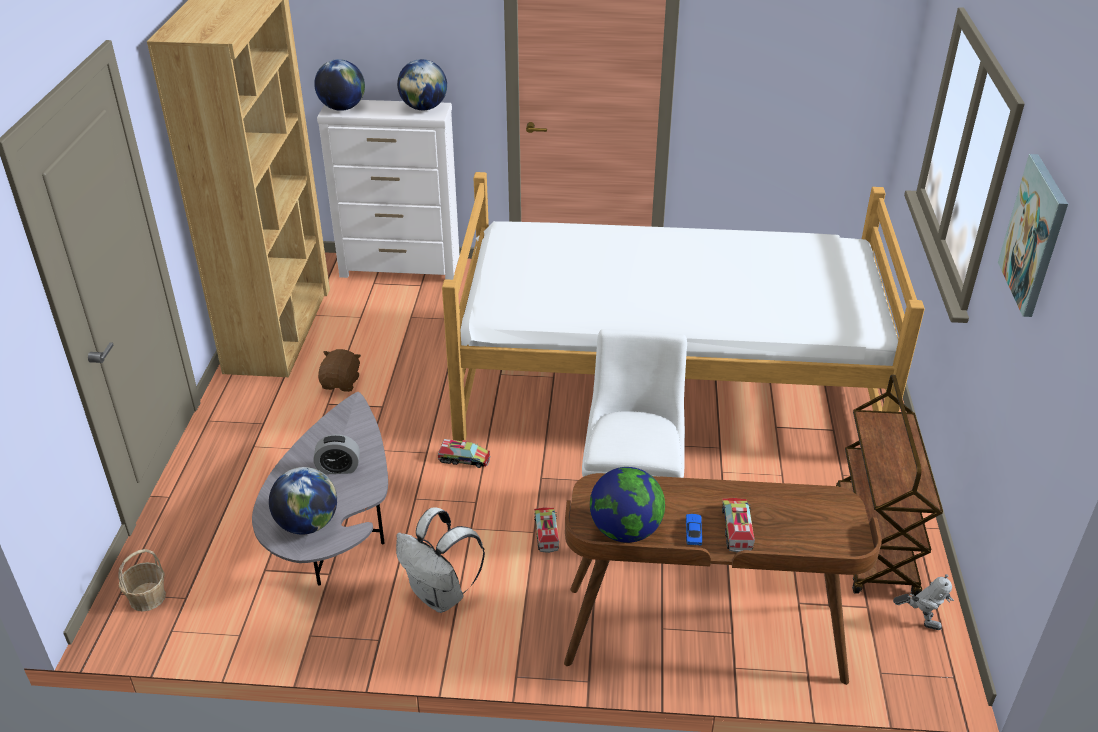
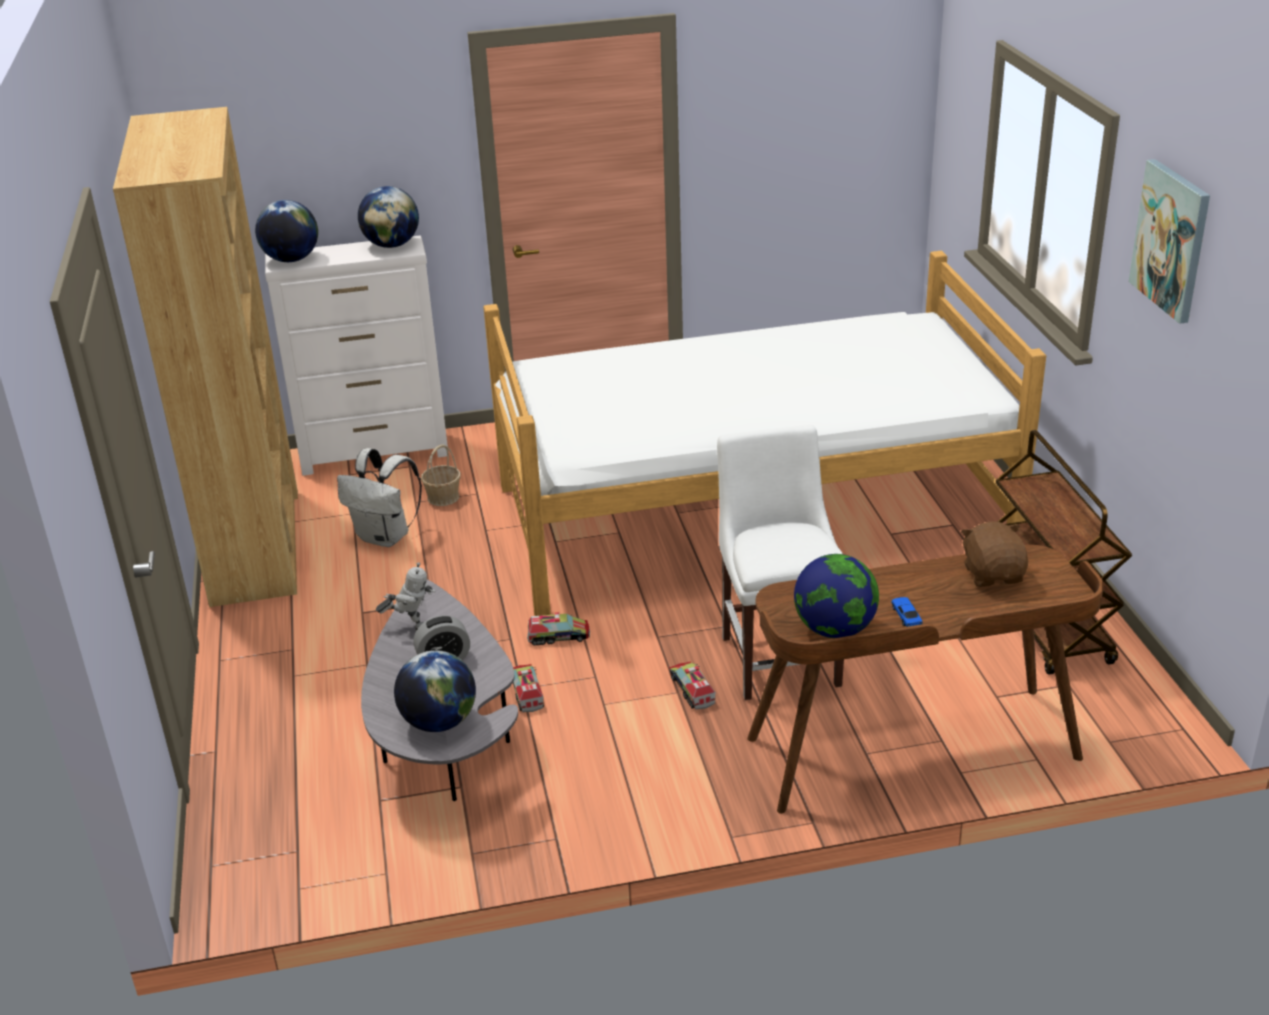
camera: 15 degrees left, 5 degrees down
(147, 597) = (248, 861): basket -> basket (443, 497)
(341, 383) = (367, 587): brown plush toy -> brown plush toy (993, 574)
(441, 595) = (604, 778): white backpack -> white backpack (386, 537)
(736, 528) = (948, 603): toy truck -> toy truck (526, 692)
(919, 620) = (1125, 685): toy robot -> toy robot (411, 626)

